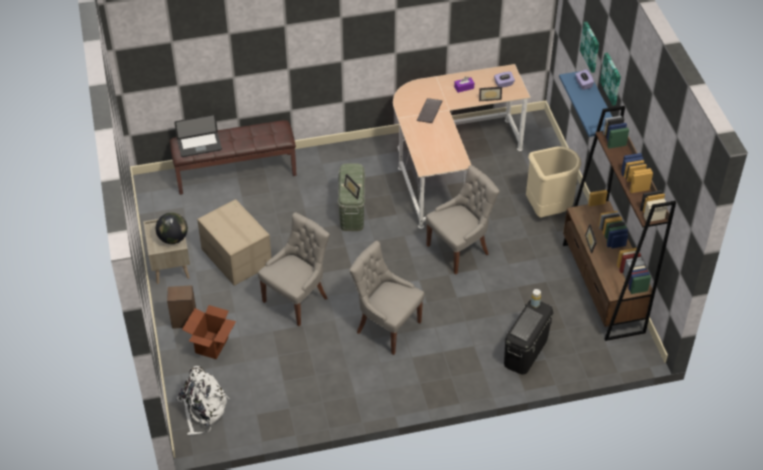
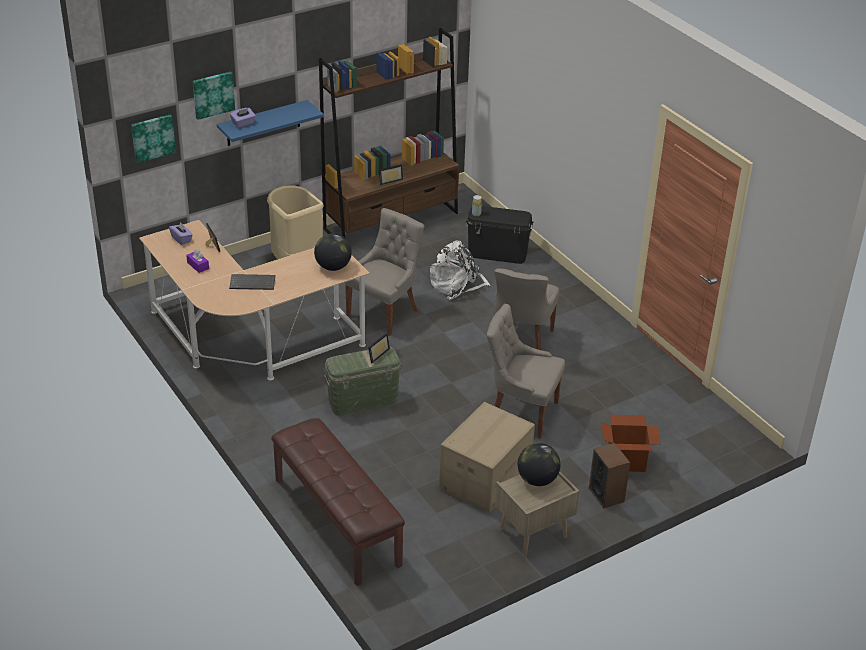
camera: 110 degrees left, 10 degrees down
(199, 145) = (362, 499): laptop -> none
(202, 409) = (711, 444): white backpack -> white backpack (457, 285)
(434, 157) = (333, 267): none -> globe
(459, 249) = (384, 312): grey chair -> grey chair turned 90 degrees clockwise
(526, 324) = (504, 215): keyboard -> none
(612, 78) = (272, 72): picture -> picture (152, 137)

